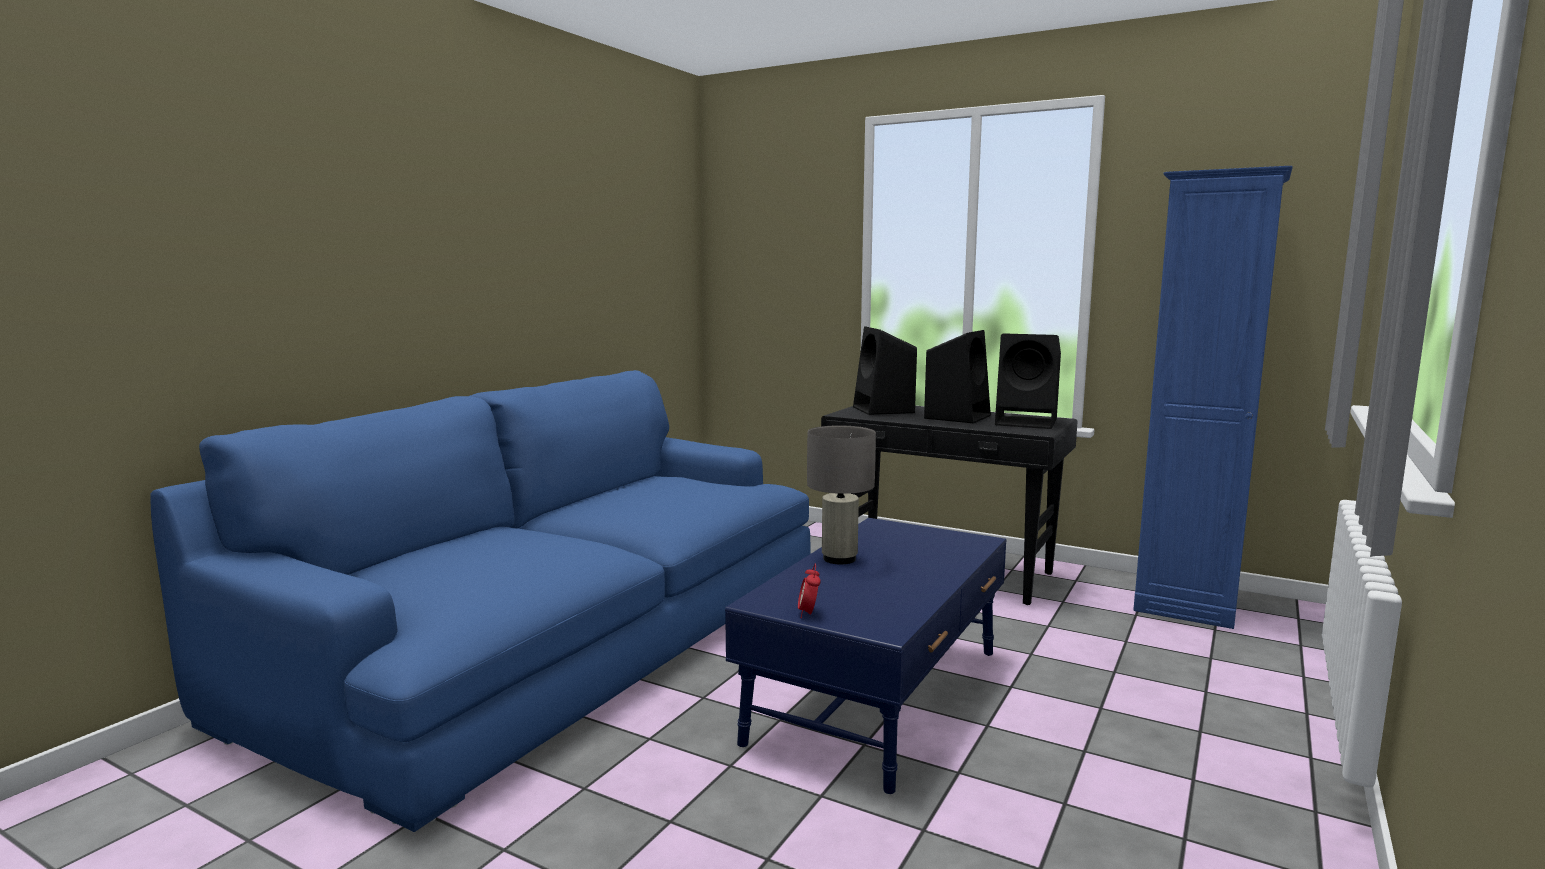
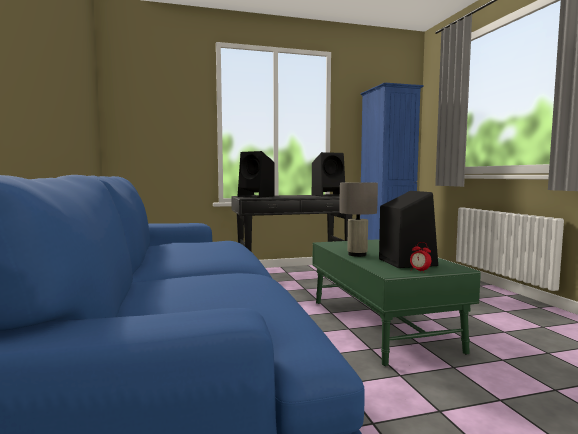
camera: 45 degrees left, 5 degrees down
(878, 695) = (379, 324): blue coffee table -> green coffee table
(957, 417) = (296, 196): black speaker -> black speaker (406, 262)

